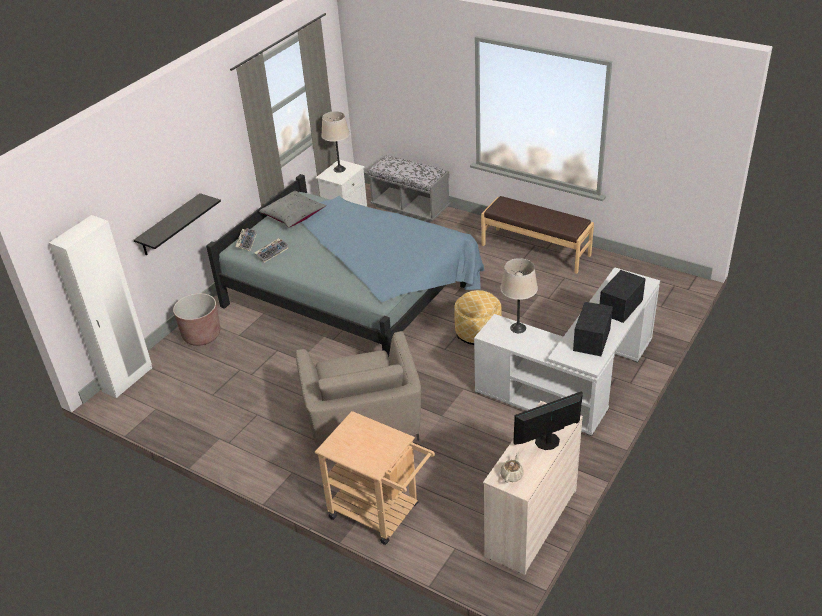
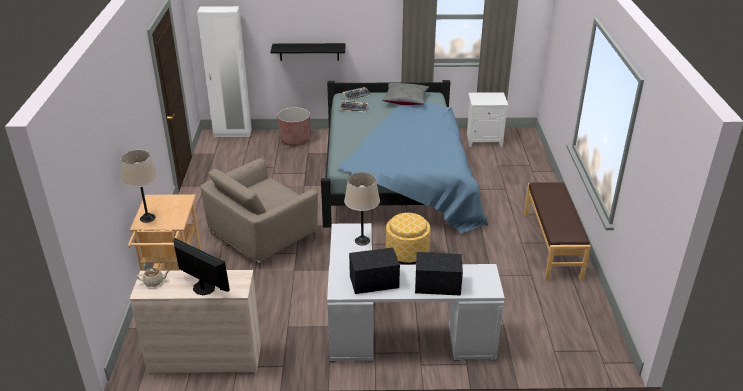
camera: 55 degrees right, 5 degrees down
(339, 169) = (490, 97): beige table lamp -> beige table lamp (147, 218)
(410, 207) = (531, 163): grey bench -> none

